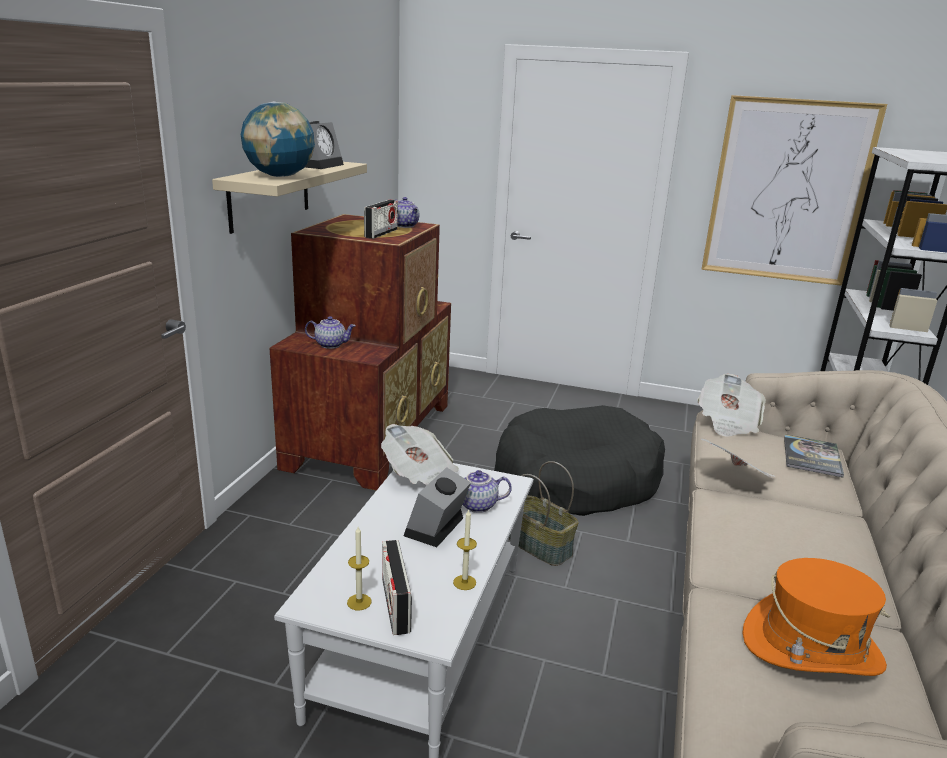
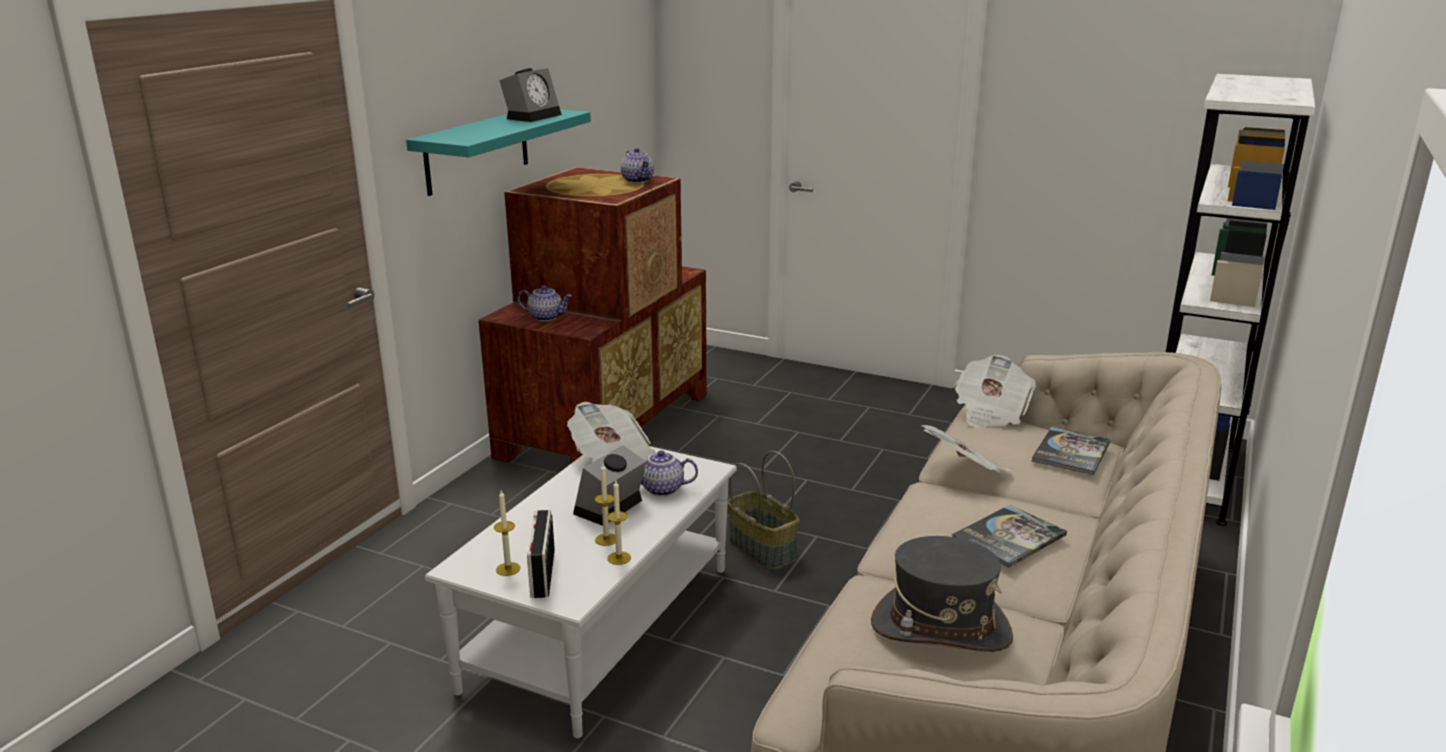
camera: 10 degrees right, 0 degrees up
(270, 194) = (477, 150): beige shelf -> turquoise shelf
(280, 176) = (479, 133): globe -> none
(381, 233) = (604, 191): radio -> none
(445, 562) = (606, 539): none -> candle
(575, 479) = (832, 481): black dog bed -> none
(787, 191) = (1121, 130): picture -> none
(811, 648) = (940, 629): orange hat -> grey hat
(812, 543) = (1008, 537): none -> book

